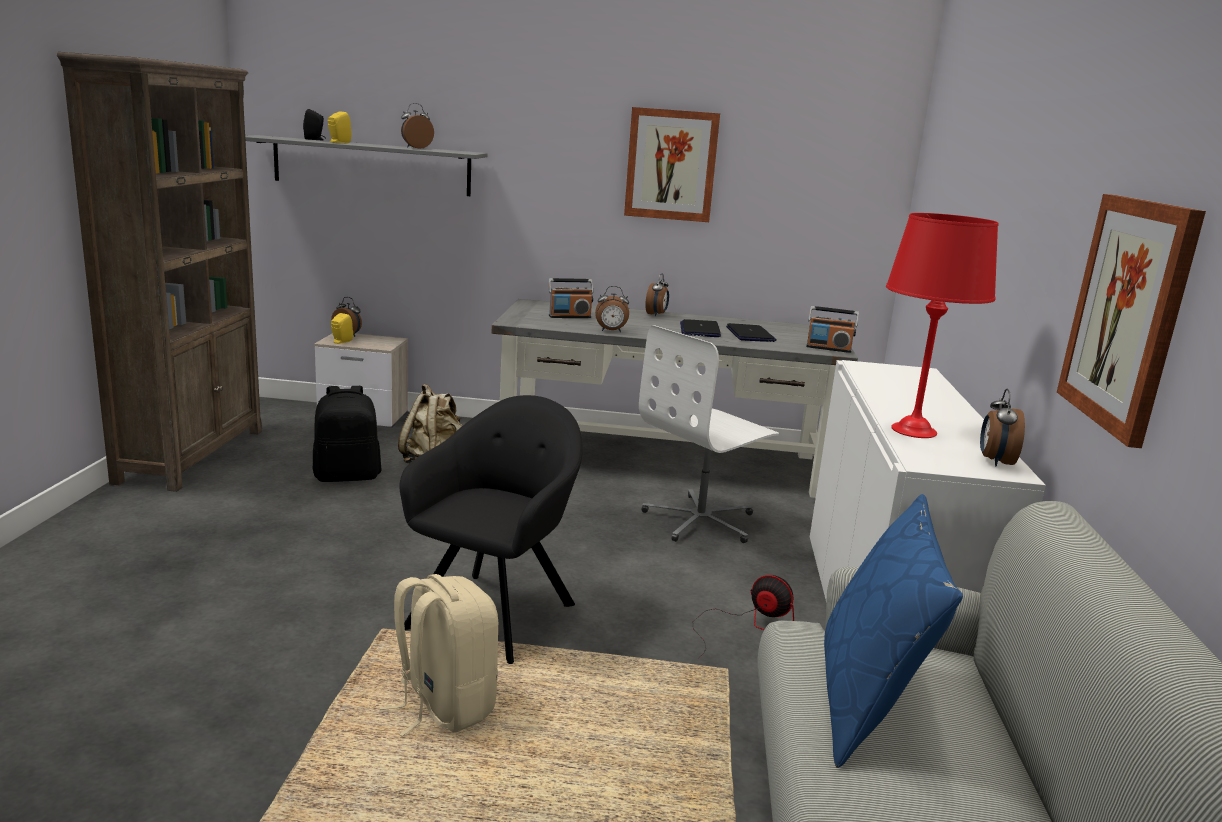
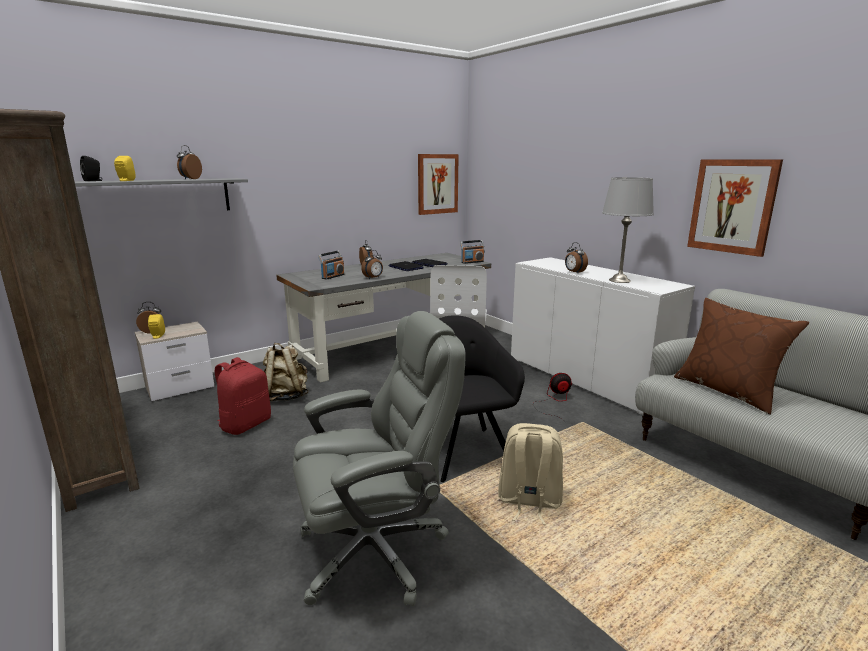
camera: 40 degrees left, 0 degrees up
(219, 648) = (376, 550): none -> grey office chair
(347, 476) = (245, 424): black backpack -> red backpack
(671, 165) = (354, 174): picture -> picture (437, 184)
(867, 703) = (727, 391): blue pillow -> brown pillow
(914, 431) = (620, 280): red table lamp -> grey table lamp
(995, 461) = (665, 283): alarm clock -> alarm clock (574, 272)

